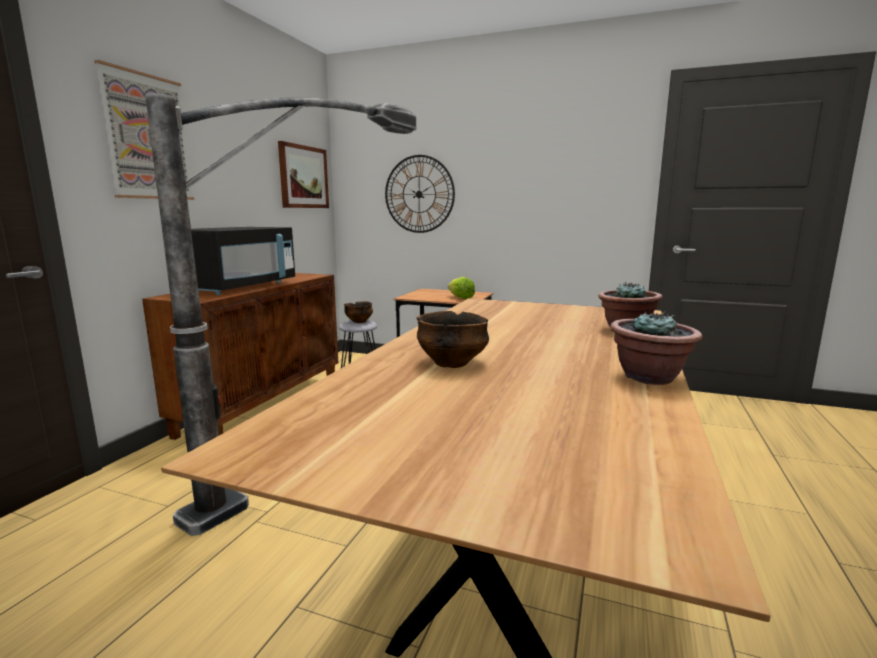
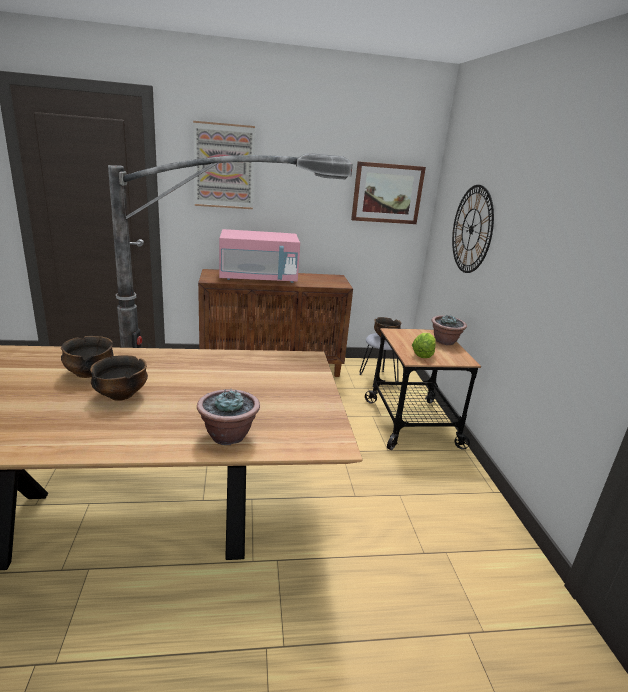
camera: 60 degrees right, 10 degrees up
(241, 288) = (258, 278): black microwave -> pink microwave
(527, 353) = (121, 395): none -> bowl
(649, 377) = (63, 446): potted plant -> potted plant (445, 341)

